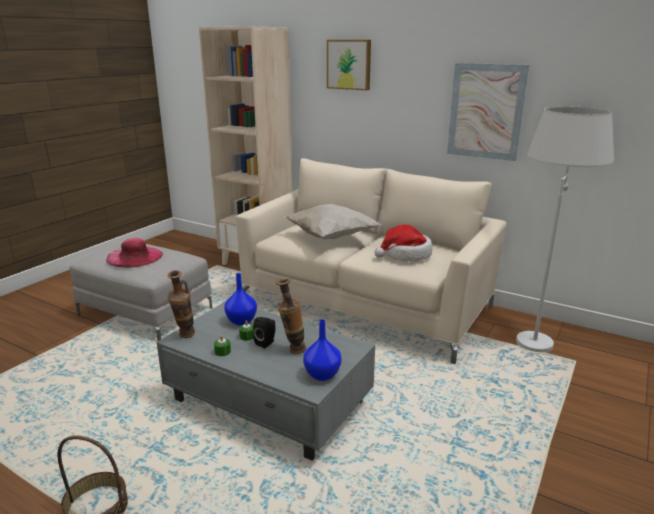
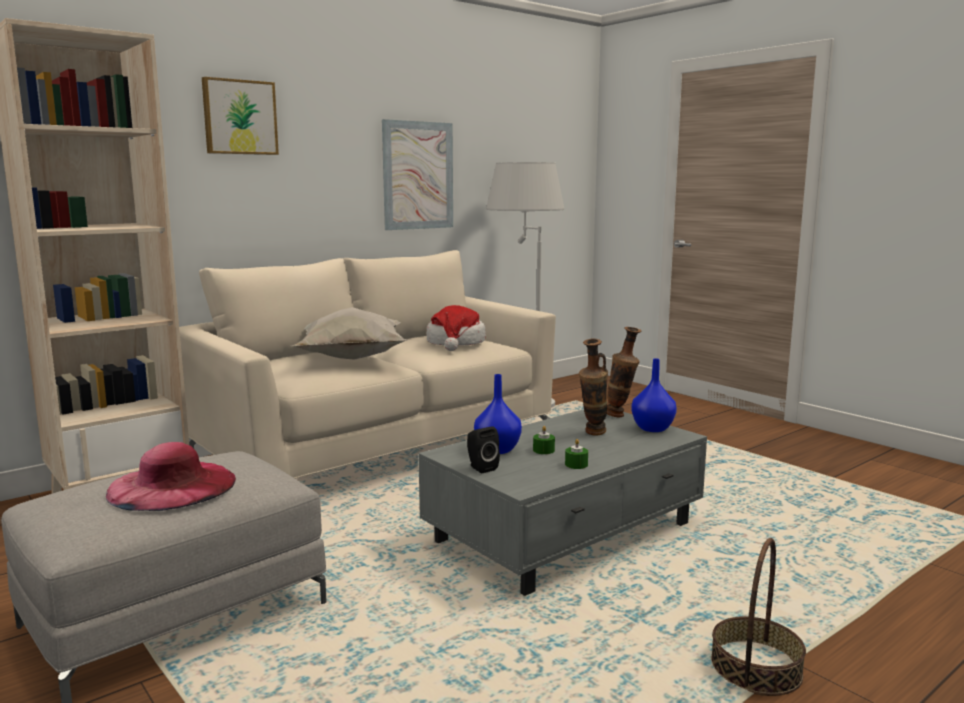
camera: 70 degrees left, 10 degrees down
(185, 337) = (519, 482): vase -> vase (620, 416)
(266, 343) = (567, 443): black speaker -> black speaker (480, 467)

